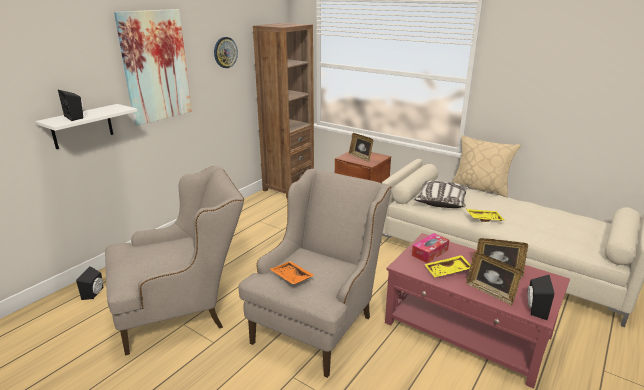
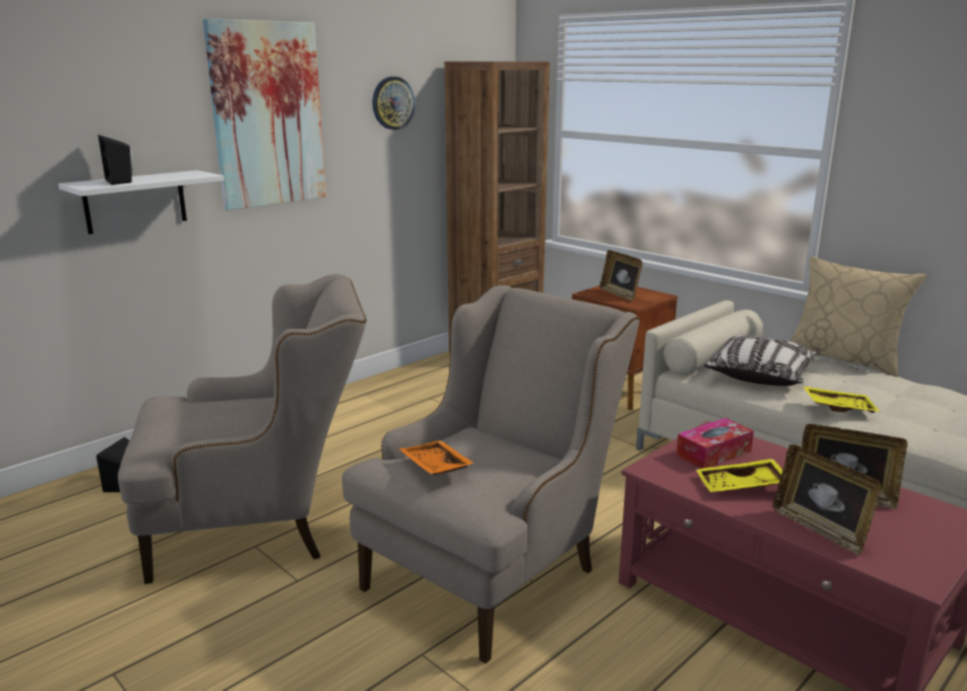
camera: 10 degrees right, 5 degrees down
(534, 308) = (908, 565): black speaker -> none

